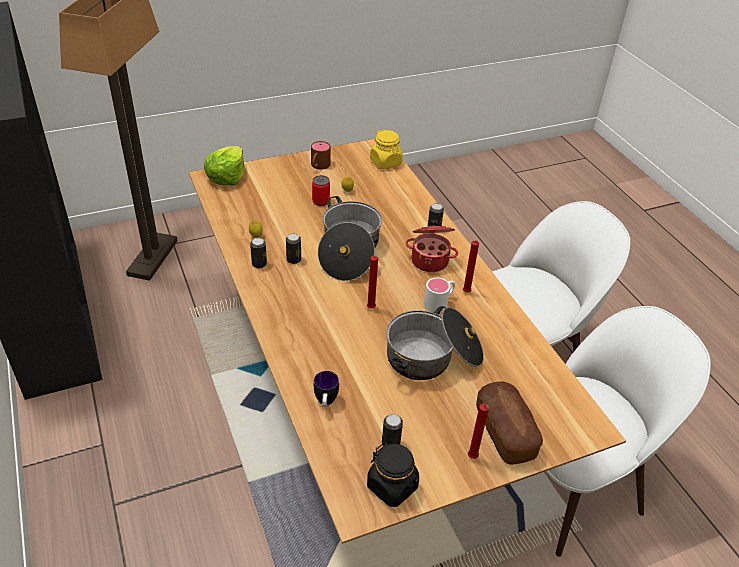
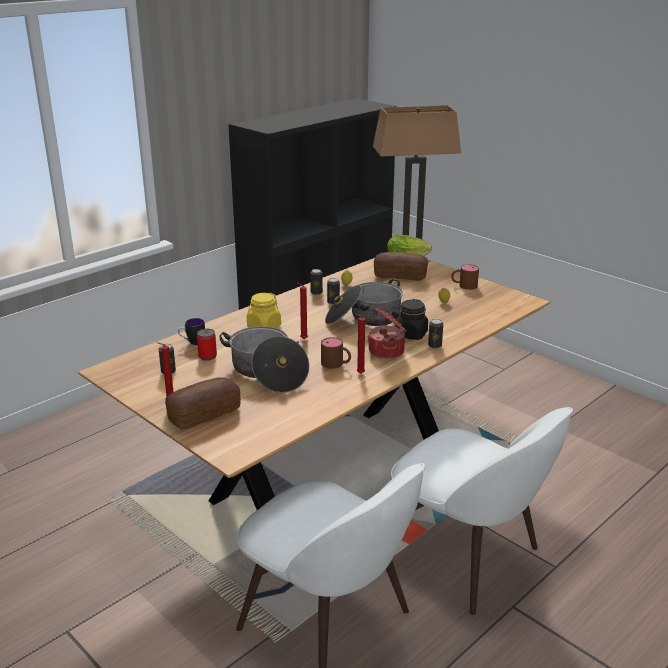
camera: 70 degrees right, 15 degrees down
(263, 194) = (400, 276): none -> bread
(321, 201) = (416, 296): can -> can (207, 356)
(386, 162) = (508, 309): yellow jar -> yellow jar (264, 327)
(392, 486) = (129, 379): black jar -> black jar (411, 334)
(440, 302) = (336, 364): white mug -> brown mug

